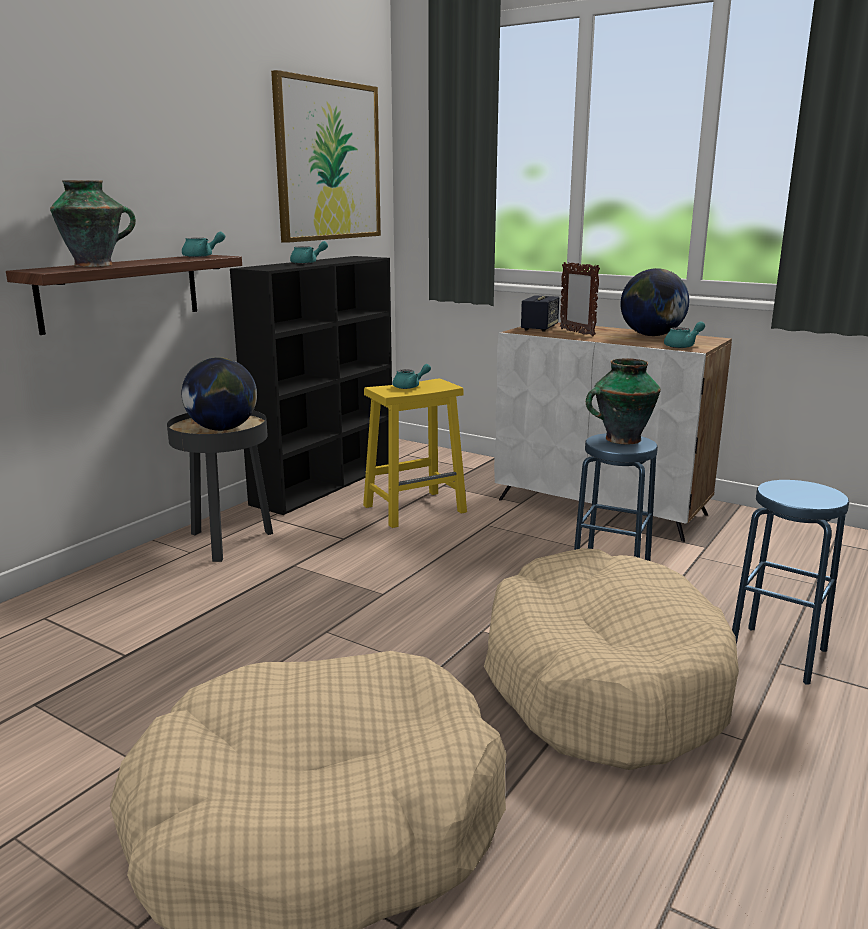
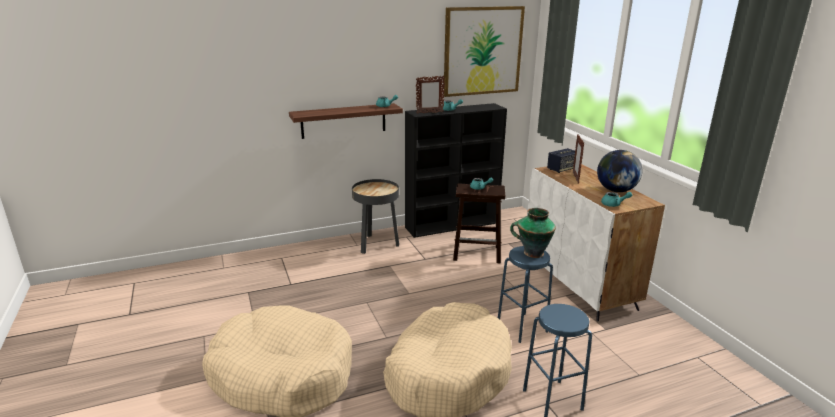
camera: 35 degrees right, 5 degrees up
(96, 265) = (325, 111): vase -> none
(222, 429) = (374, 192): globe -> none
(281, 266) = (429, 113): none -> picture frame
(415, 508) = (477, 253): yellow stool -> brown stool

